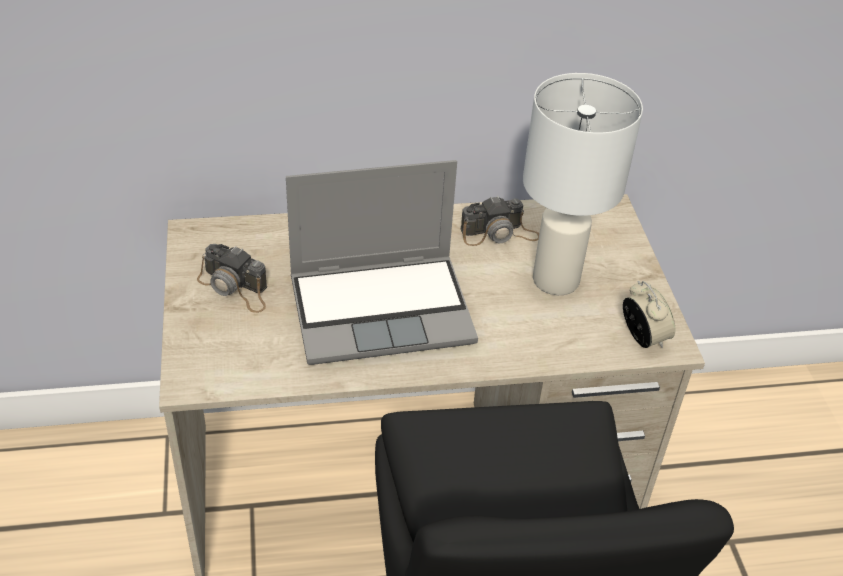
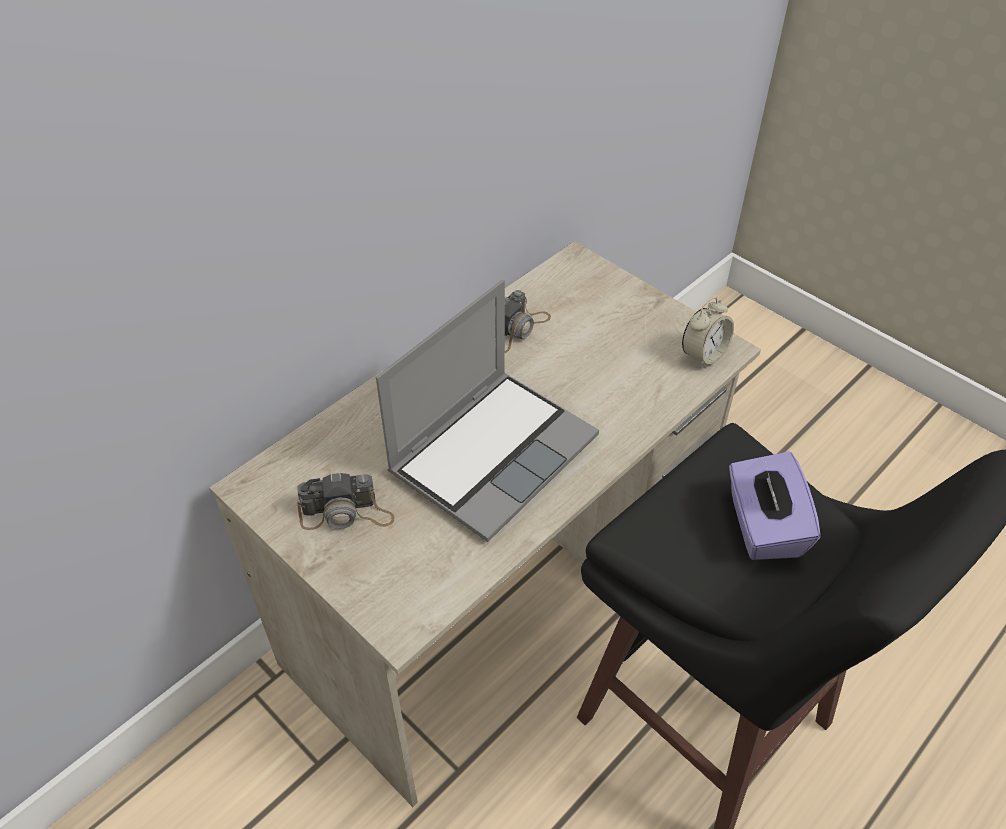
camera: 35 degrees left, 5 degrees up
(534, 488) = (763, 526): none -> purple tissue box
(554, 278) = (595, 344): white table lamp -> none
(643, 338) = (703, 355): alarm clock -> alarm clock turned 105 degrees clockwise

